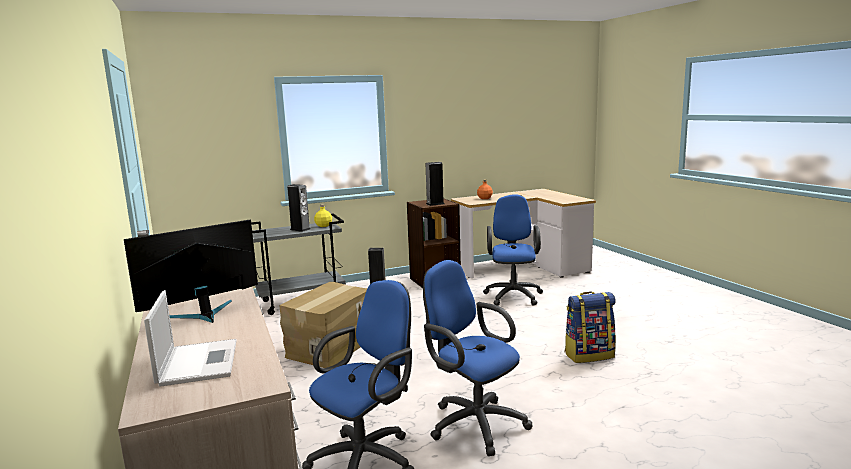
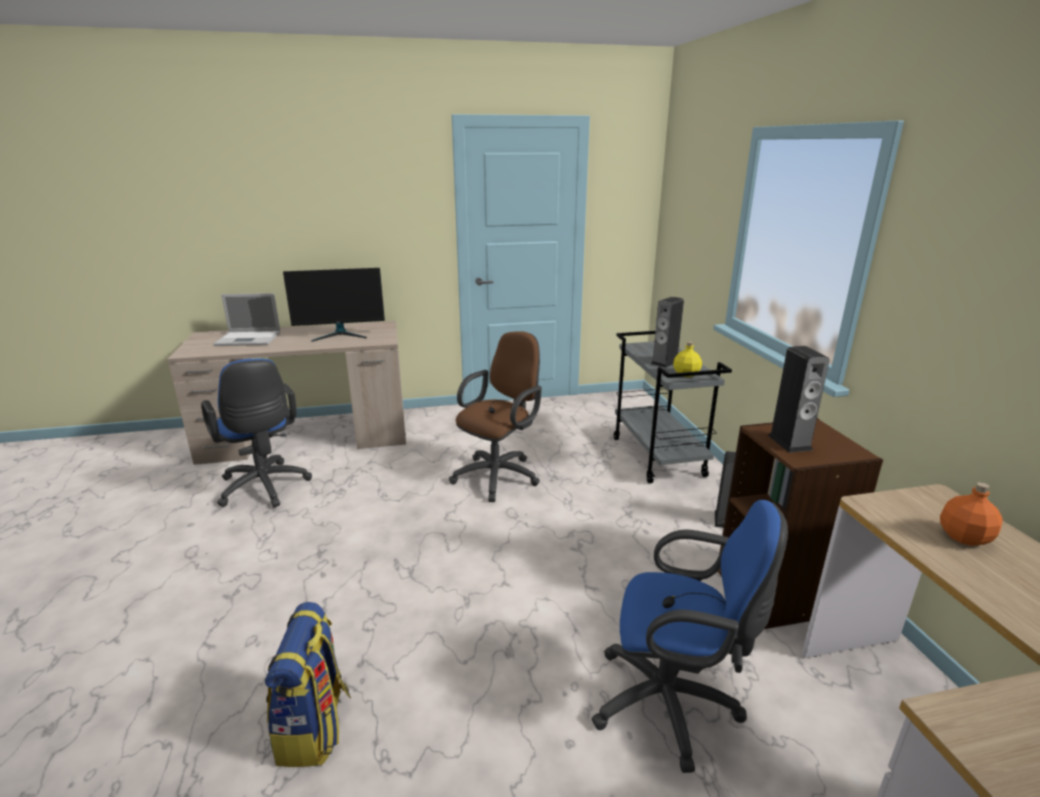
camera: 100 degrees right, 10 degrees up
(203, 314) = (340, 335): monitor -> monitor turned 105 degrees clockwise
(330, 346) = (499, 475): cardboard box -> brown office chair
(473, 423) = (255, 551): blue office chair -> none

